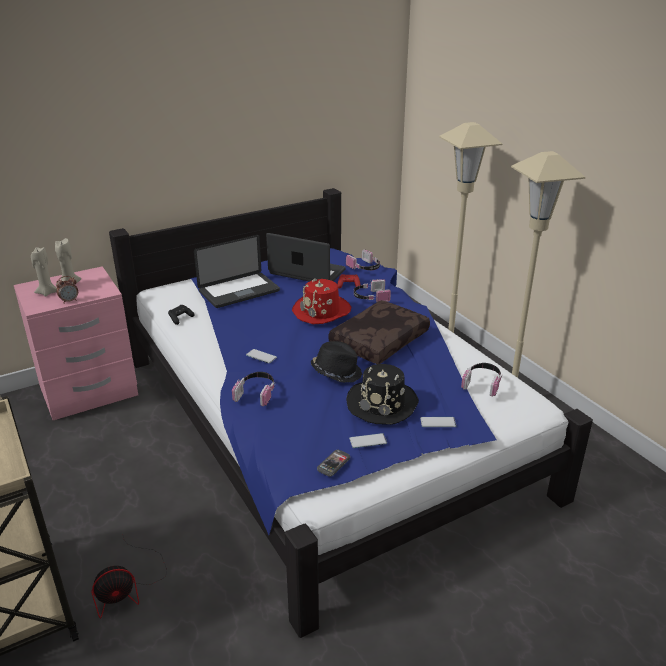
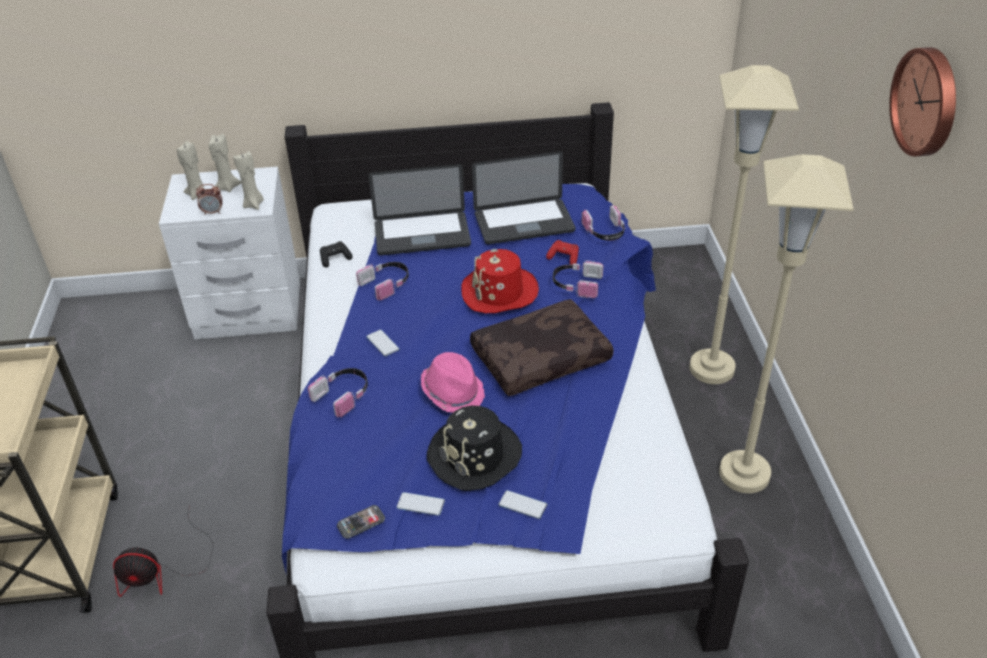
camera: 25 degrees right, 10 degrees up
(89, 392) = (248, 311): pink nightstand -> white nightstand
(101, 290) = (254, 204): none -> beige candle
(307, 272) = (524, 223): laptop -> laptop turned 120 degrees clockwise
(336, 372) = (453, 392): black hat -> pink hat
(482, 383) = (626, 462): headphones -> headphones (386, 284)
(613, 102) = (927, 102): none -> wall clock

